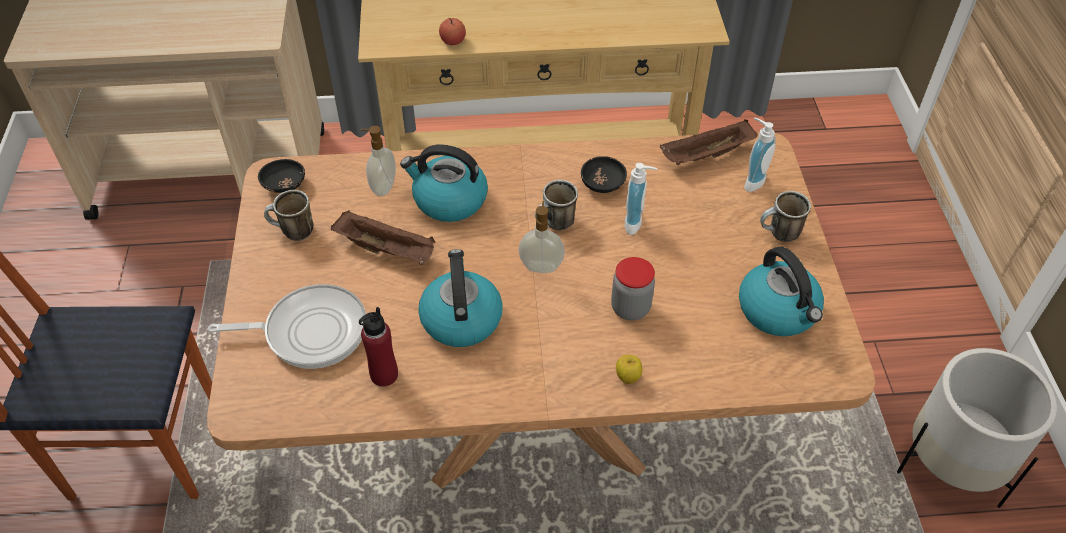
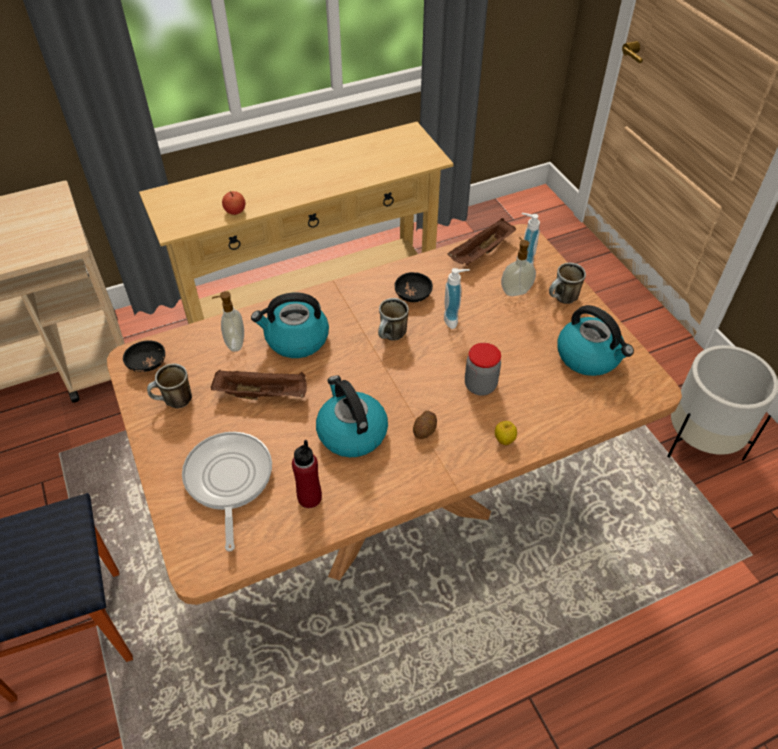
camera: 20 degrees left, 0 degrees up
(310, 331) = (228, 480): frying pan -> frying pan turned 75 degrees counterclockwise
(541, 266) = (396, 372): soap dispenser -> soap dispenser (515, 291)
(542, 340) = (425, 430): none -> potato

